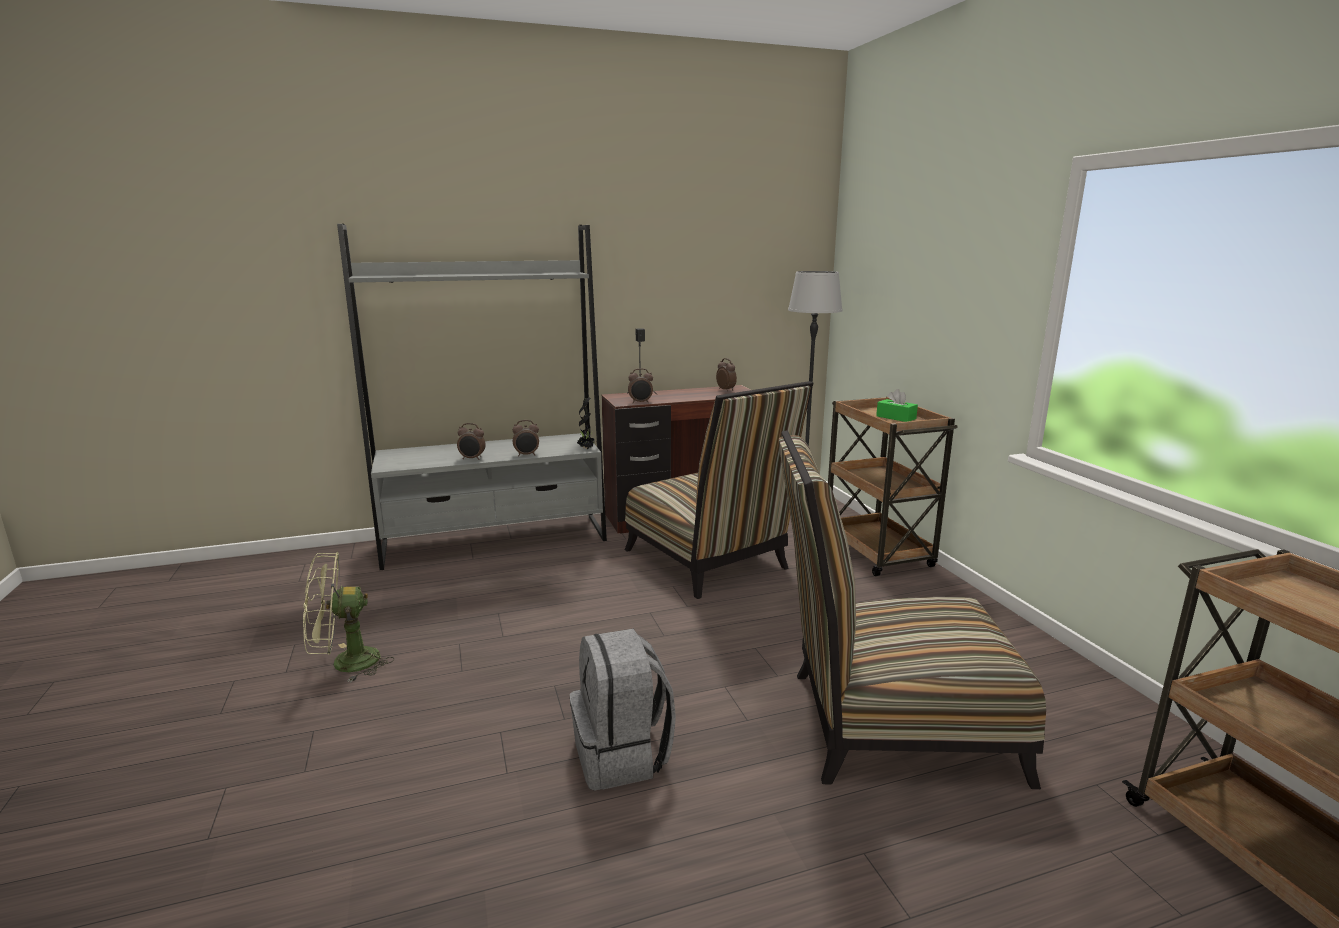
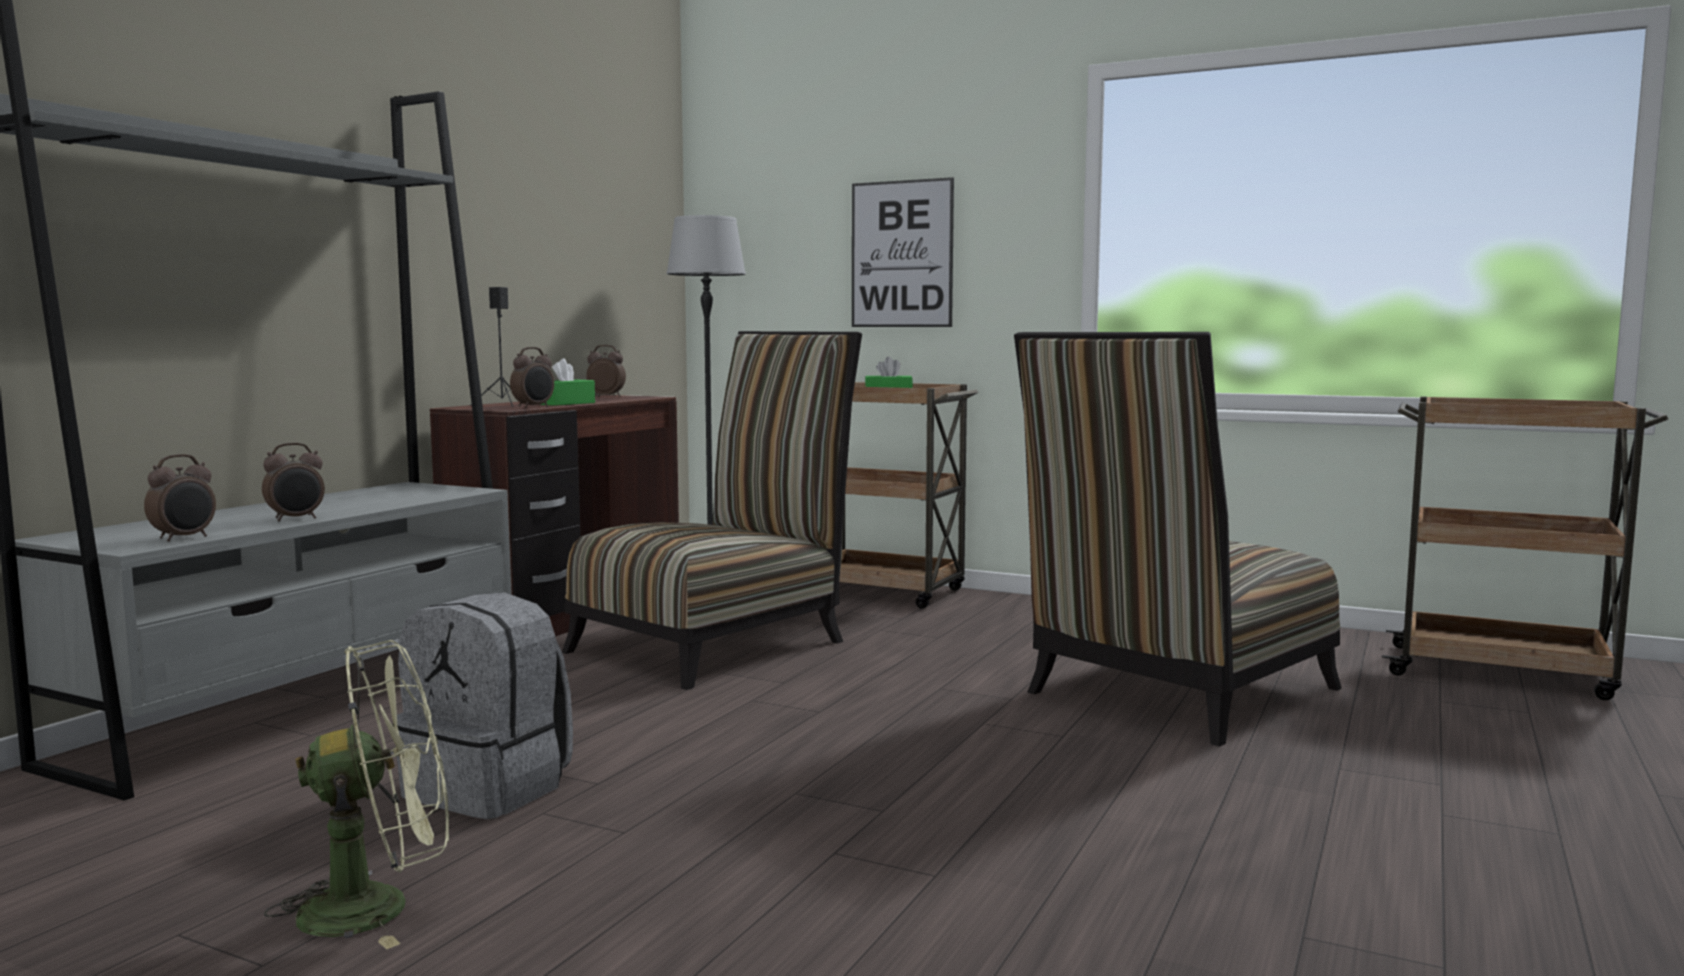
camera: 45 degrees left, 10 degrees down
(345, 664) = (379, 907): green fan -> green fan turned 135 degrees counterclockwise
(527, 455) = (391, 505): alarm clock -> alarm clock (184, 538)
(586, 448) = (473, 490): potted plant -> none
(622, 755) = (1019, 806): grey backpack -> grey backpack (491, 788)
(672, 399) = (566, 403): none -> green tissue box
(710, 563) = (719, 643): chair -> chair turned 60 degrees counterclockwise
(935, 308) = (902, 254): none -> picture

